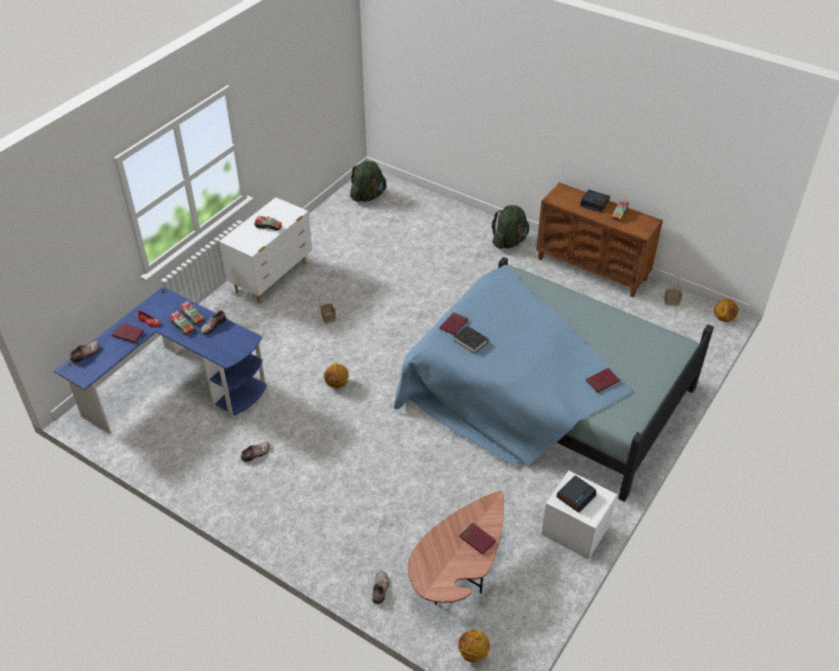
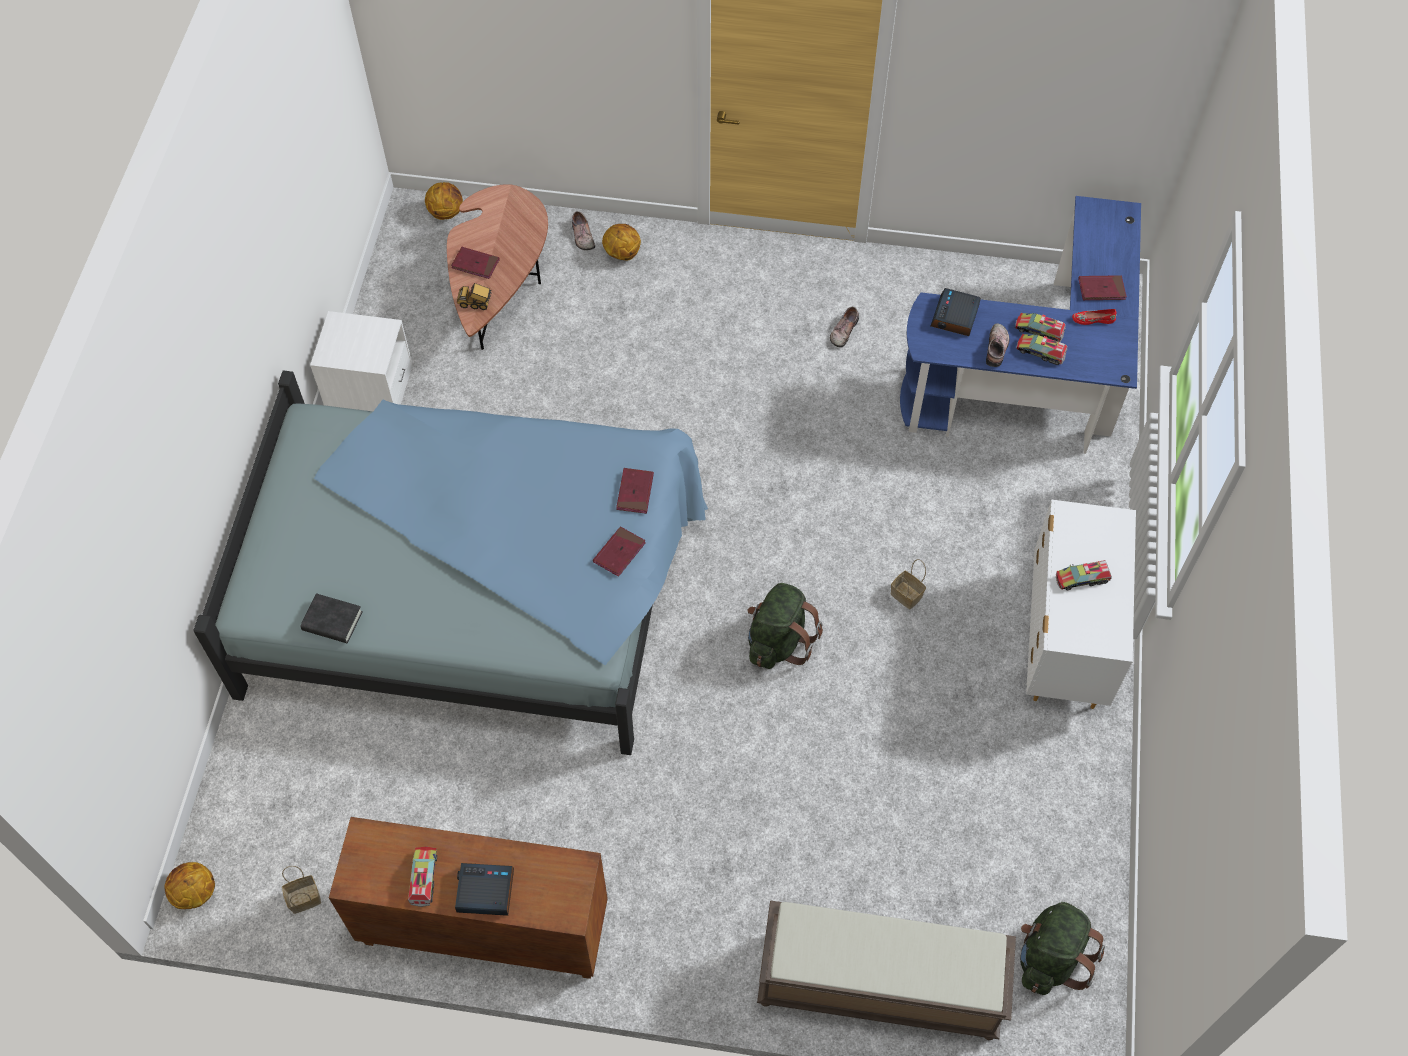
camera: 155 degrees right, 15 degrees up
(86, 354) = (1125, 239): shoe -> none
(337, 384) = (807, 476): basketball -> basketball (622, 253)
(439, 208) = (878, 986): none -> brown bench
(470, 341) = (593, 470): black book -> black book (332, 621)
(489, 510) = (476, 303): none -> toy truck
(509, 242) = (680, 939): green backpack -> green backpack (778, 641)
(576, 496) = (364, 342): alarm clock -> alarm clock (955, 317)
(602, 381) = (362, 474): red book -> red book (619, 553)

